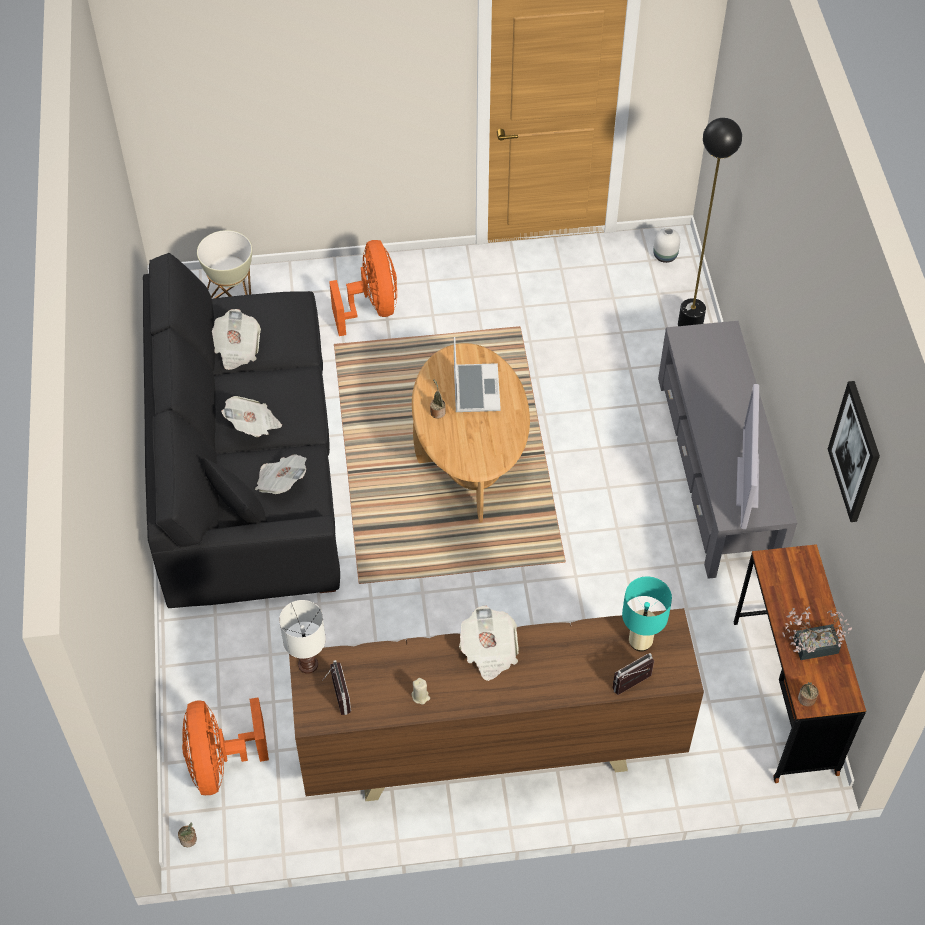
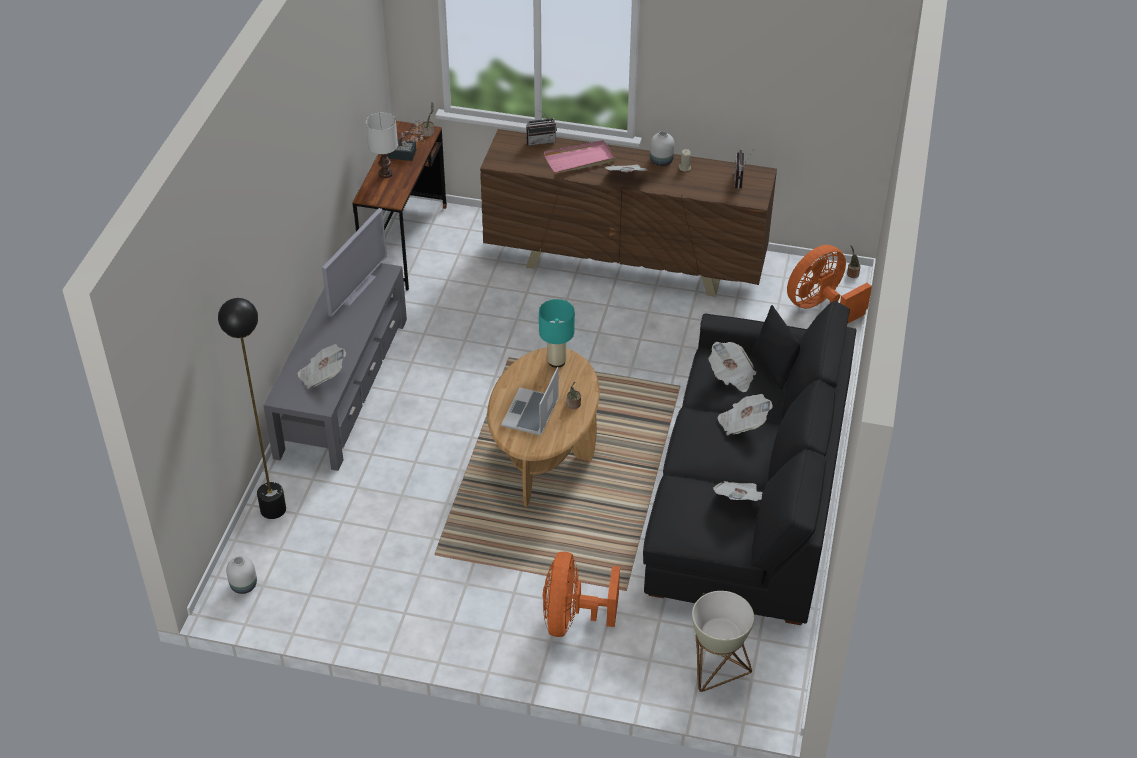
camera: 160 degrees left, 10 degrees down
(220, 763) = (821, 307): orange fan -> orange fan turned 135 degrees counterclockwise
(308, 665) = (755, 199): white table lamp -> white table lamp (385, 173)
(456, 698) = (660, 161): none -> white vase
(564, 666) = (580, 159): none -> pink tray
(640, 641) = (521, 159): turquoise table lamp -> turquoise table lamp (556, 362)
(705, 367) = (322, 376): none -> newspaper
(855, 452) = (337, 95): picture -> none

